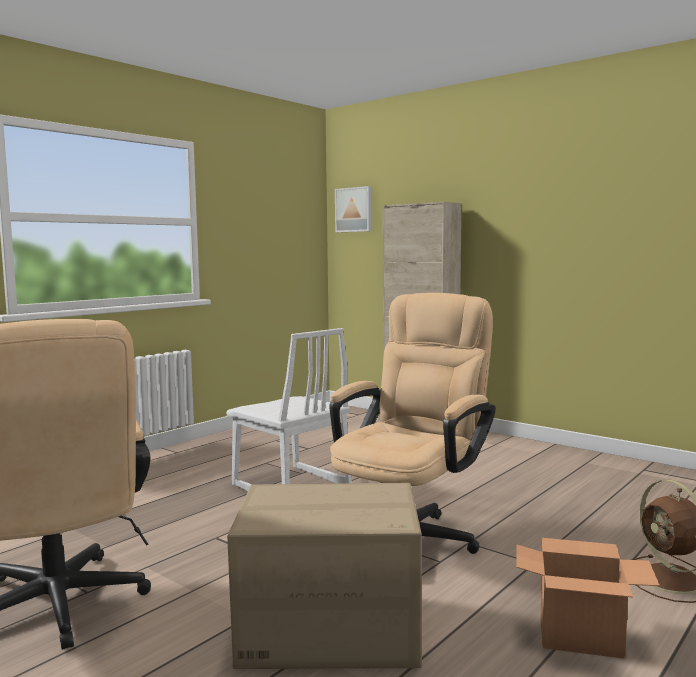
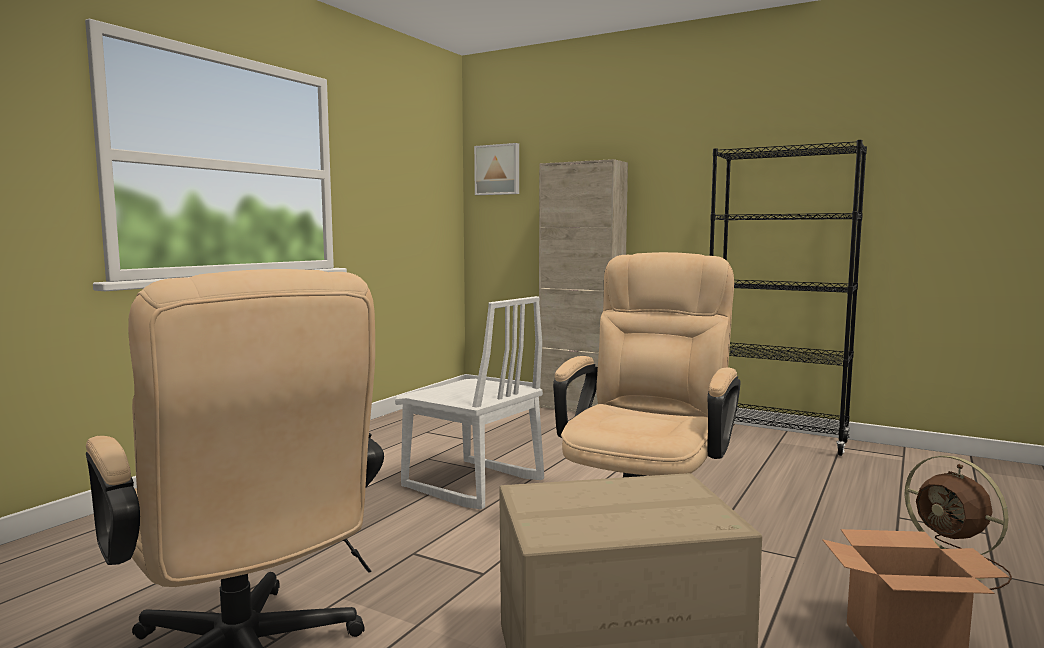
camera: 10 degrees left, 0 degrees up
(585, 459) = (774, 439): none -> black bookcase

